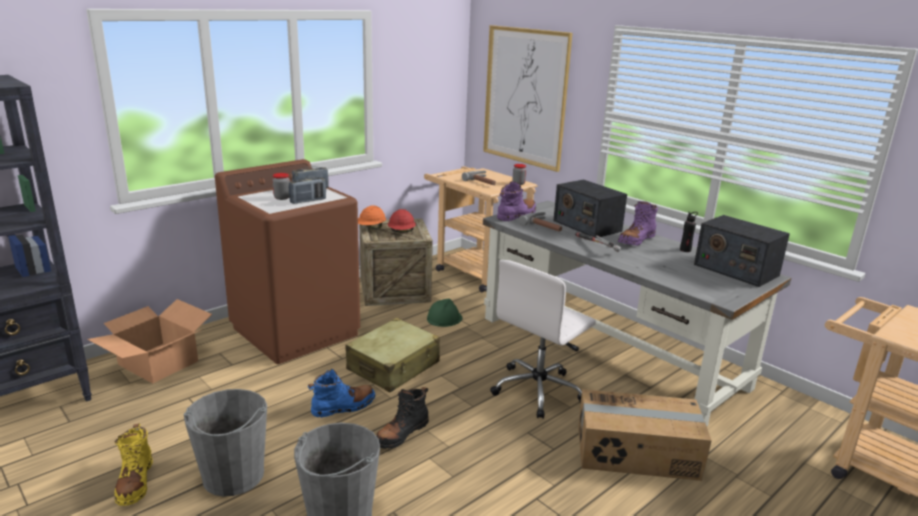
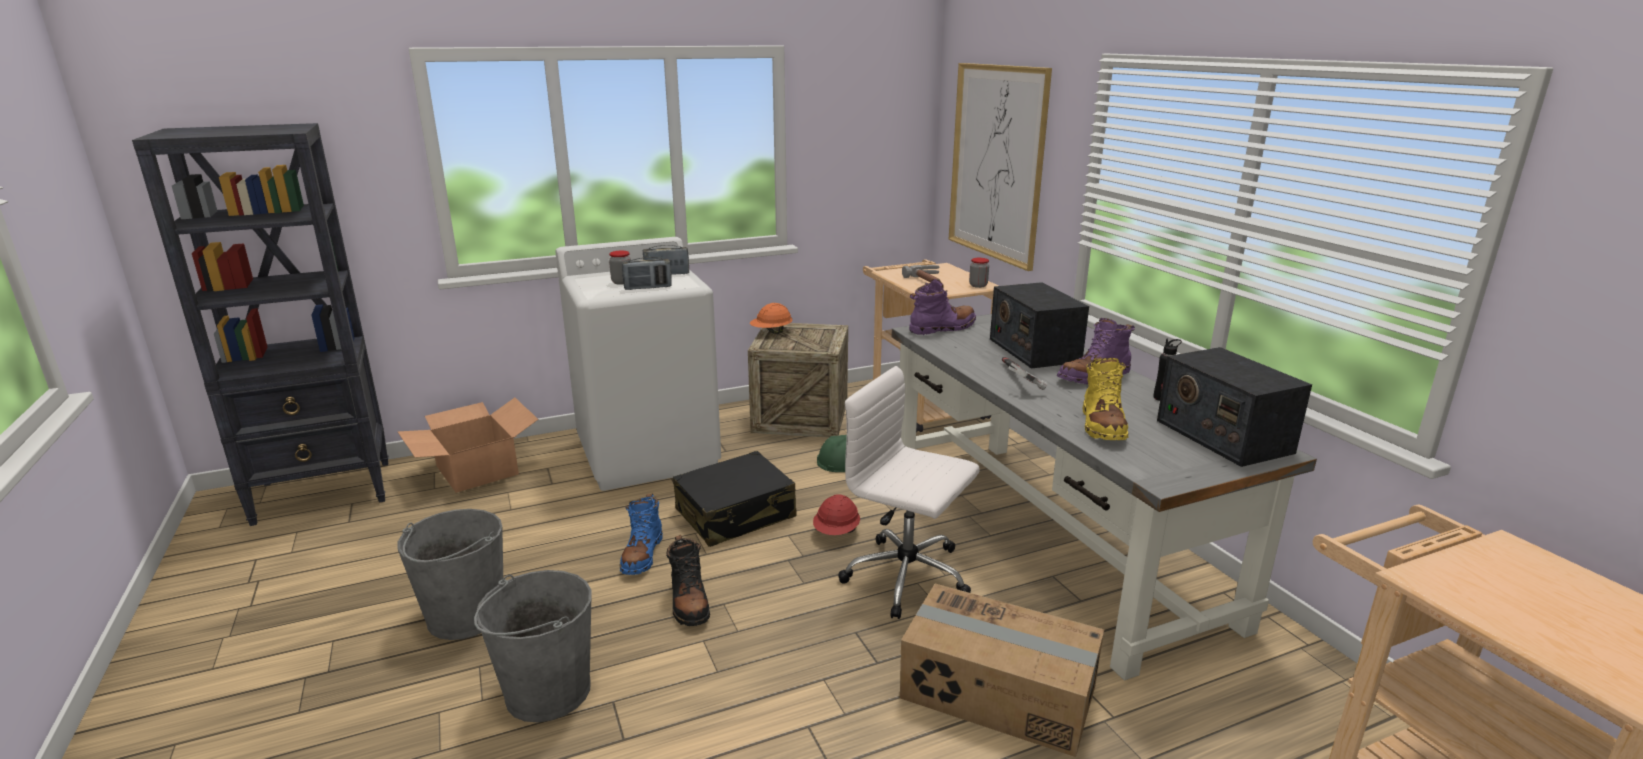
camera: 20 degrees right, 0 degrees up
(135, 482) = (364, 603): yellow boot -> yellow boot (1102, 425)
(296, 331) = (649, 453): brown washing machine -> white washing machine
(343, 407) = (642, 555): blue boot -> blue boot turned 105 degrees clockwise
(393, 366) = (736, 514): beige suitcase -> black suitcase
(401, 232) = (806, 341): red hard hat -> red hard hat (836, 532)
(401, 434) = (689, 603): black boot -> black boot turned 75 degrees counterclockwise
(539, 390) = (908, 577): white office chair -> white office chair turned 60 degrees clockwise
(545, 226) = (970, 346): hammer -> none

